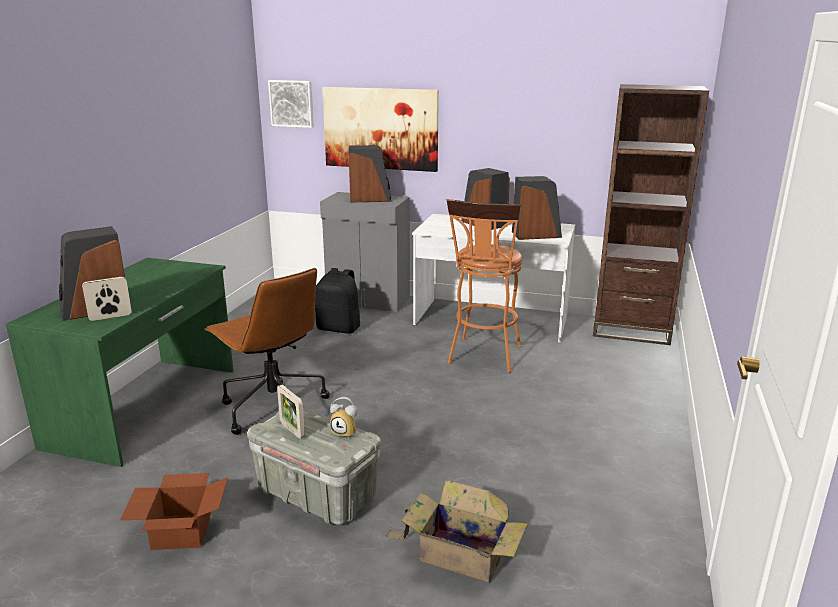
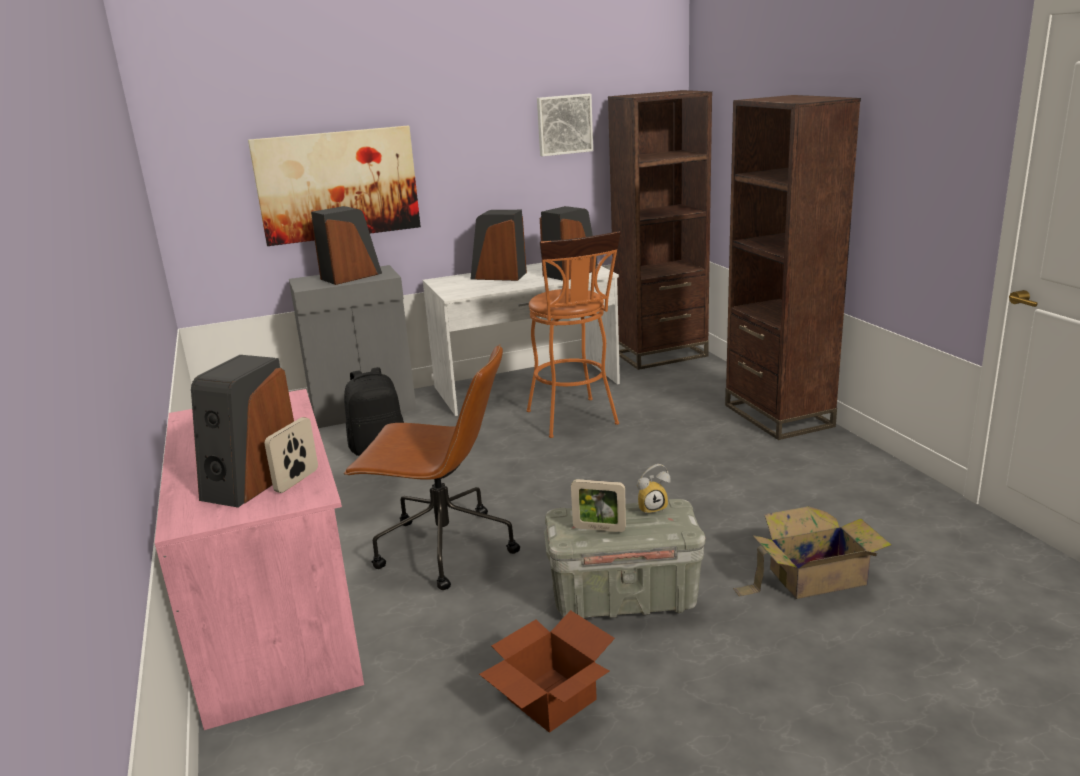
camera: 35 degrees left, 0 degrees up
(146, 407) = (278, 615): green desk -> pink desk
(292, 103) = (200, 169): picture -> picture (564, 124)
(648, 416) = (778, 416): none -> brown bookcase

